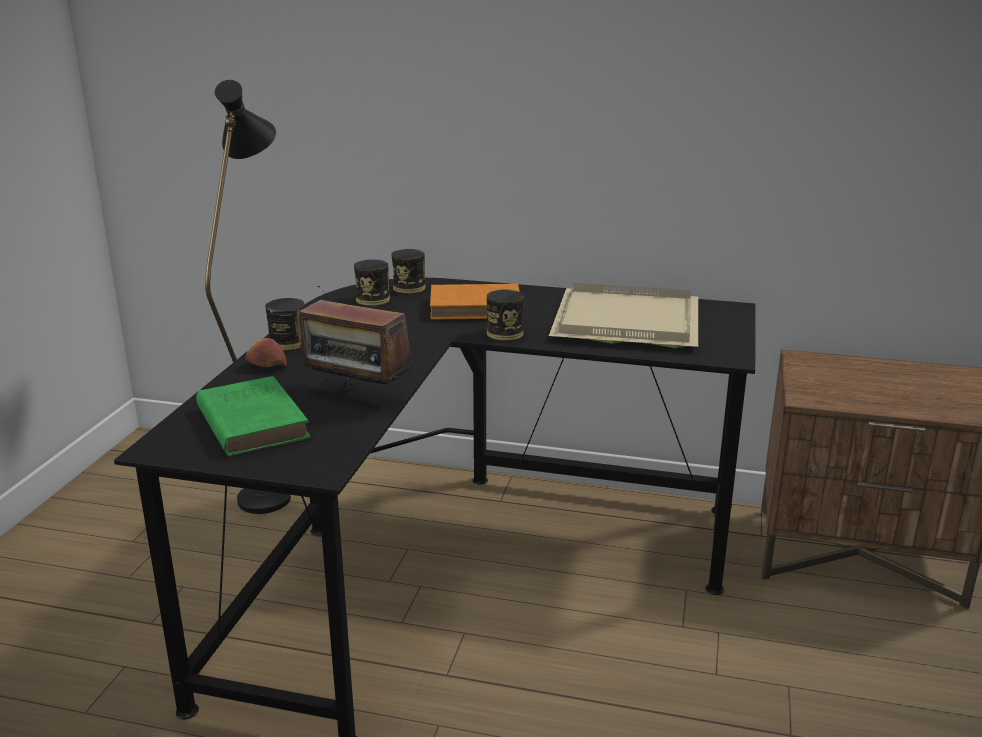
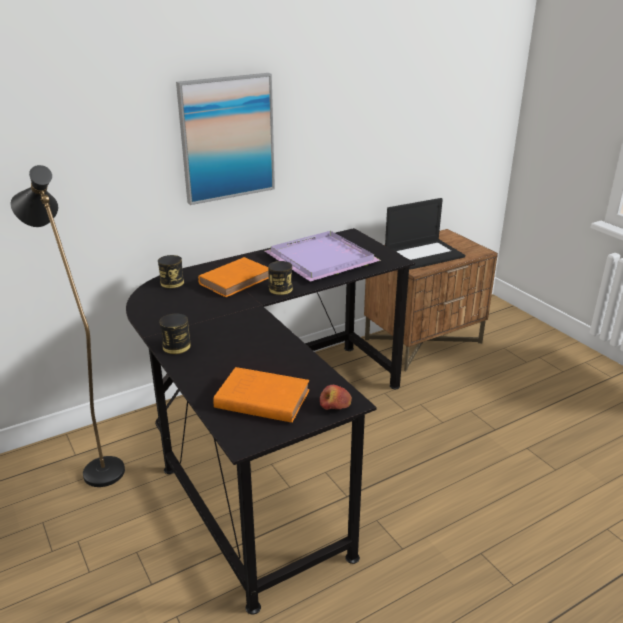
camera: 45 degrees left, 5 degrees up
(251, 421) = (260, 399): green book -> orange book
(266, 365) = (194, 365): apple -> apple (335, 405)
(357, 397) = (284, 357): radio -> none
(373, 300) = (167, 299): can -> none
(540, 104) = (227, 138): none -> picture
(629, 322) = (323, 259): beige tray -> purple tray
(865, 385) = (424, 254): none -> laptop

